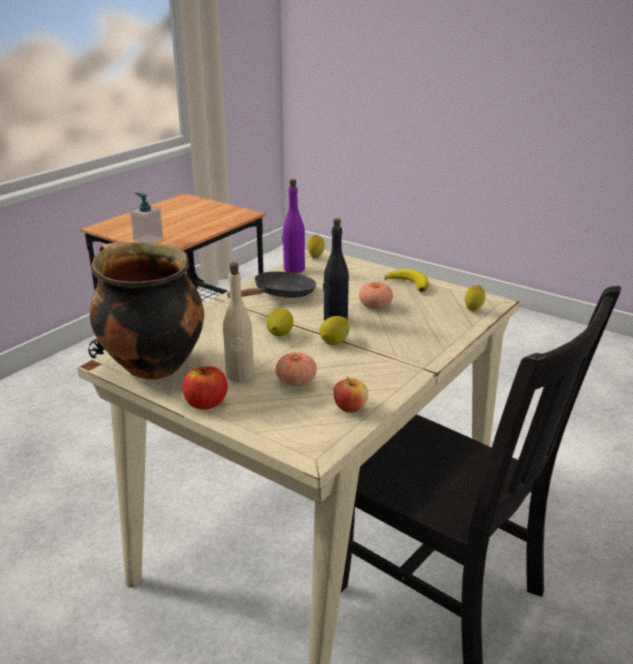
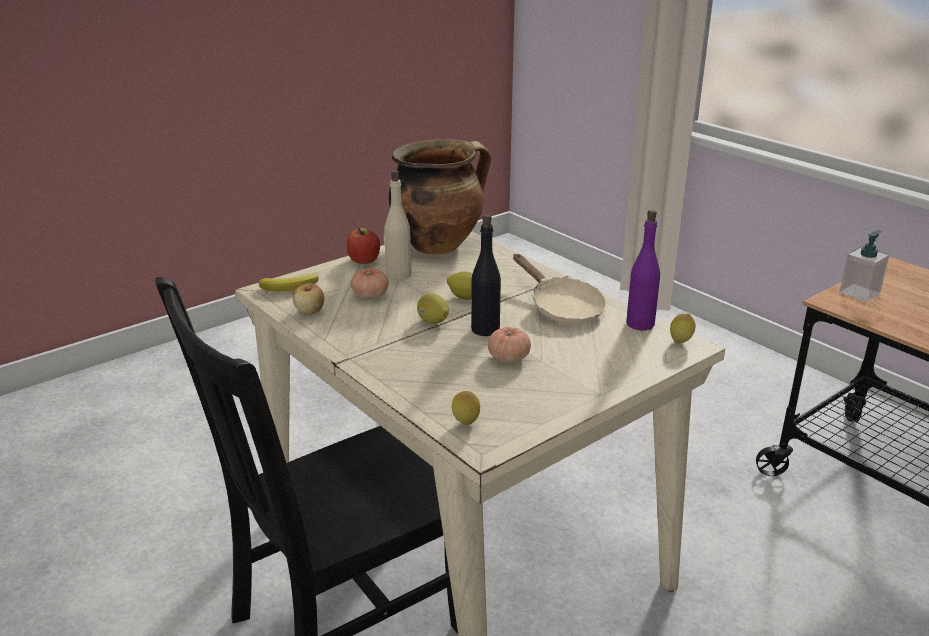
camera: 105 degrees right, 0 degrees up
(280, 295) = (561, 308): black frying pan -> beige frying pan
(409, 283) = (572, 395): banana -> banana (291, 286)

